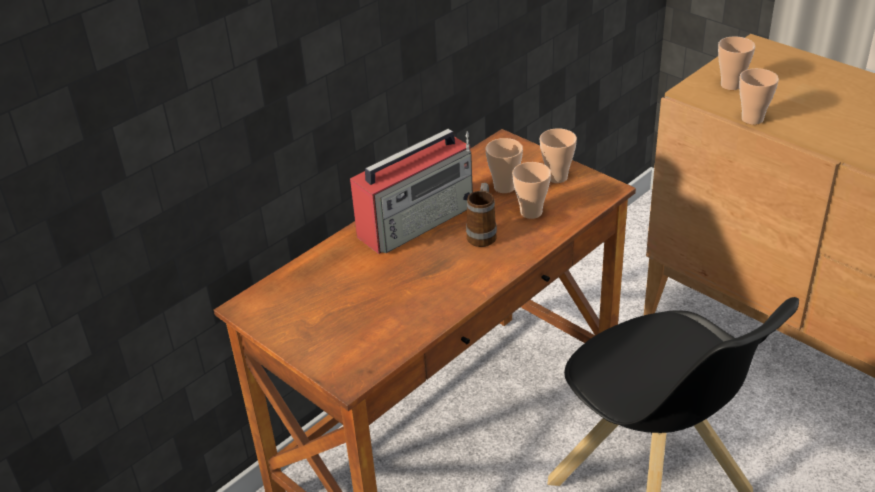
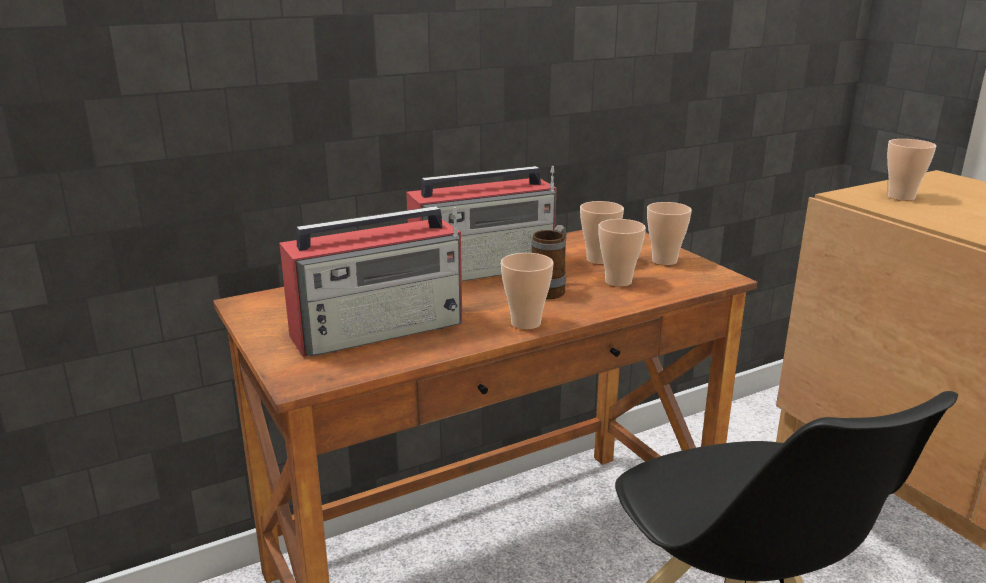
camera: 15 degrees right, 15 degrees down
(375, 311) = (380, 329): none -> radio
(752, 119) = (922, 221): cup -> cup (526, 323)

